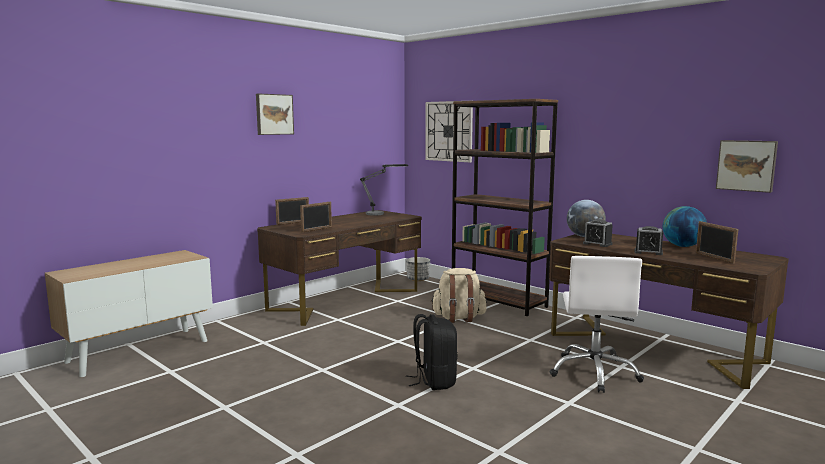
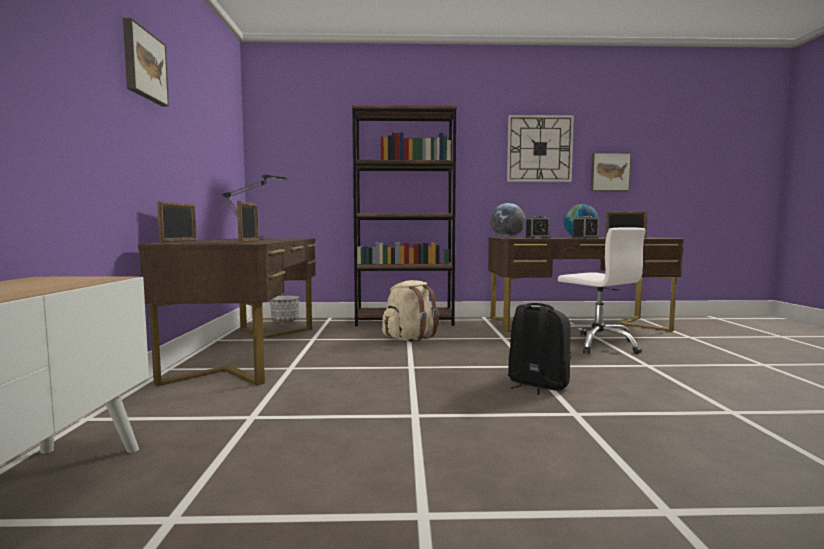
camera: 45 degrees left, 5 degrees down
(449, 131) = (314, 147): wall clock -> wall clock (539, 149)

